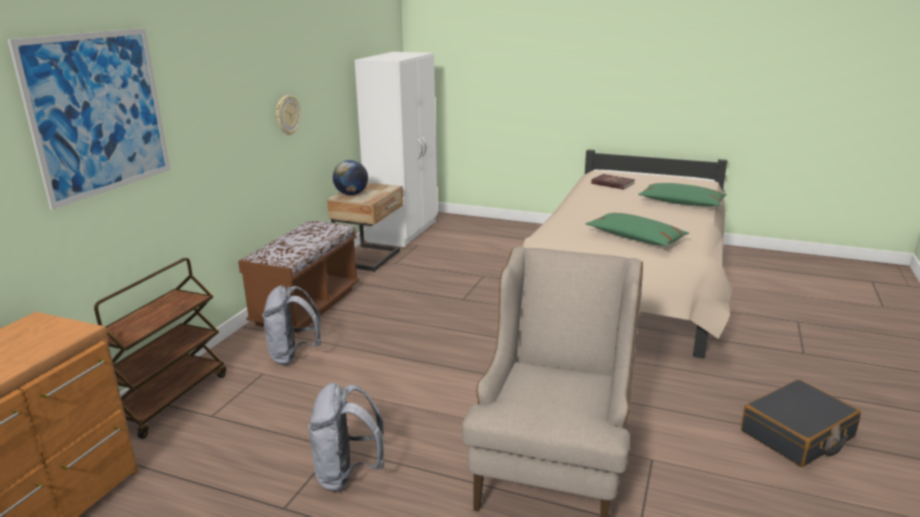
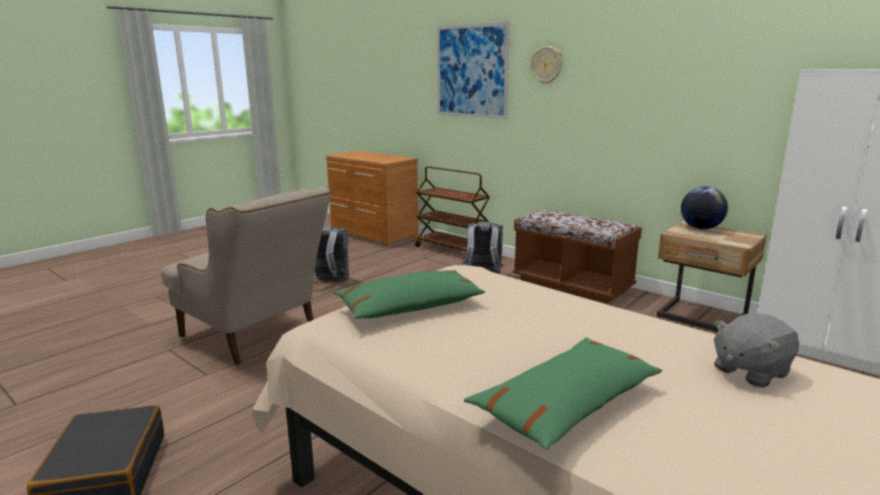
camera: 110 degrees right, 5 degrees down
(287, 115) = (647, 112): wall clock -> wall clock (547, 65)
(612, 183) = (749, 371): red book -> grey plush toy

